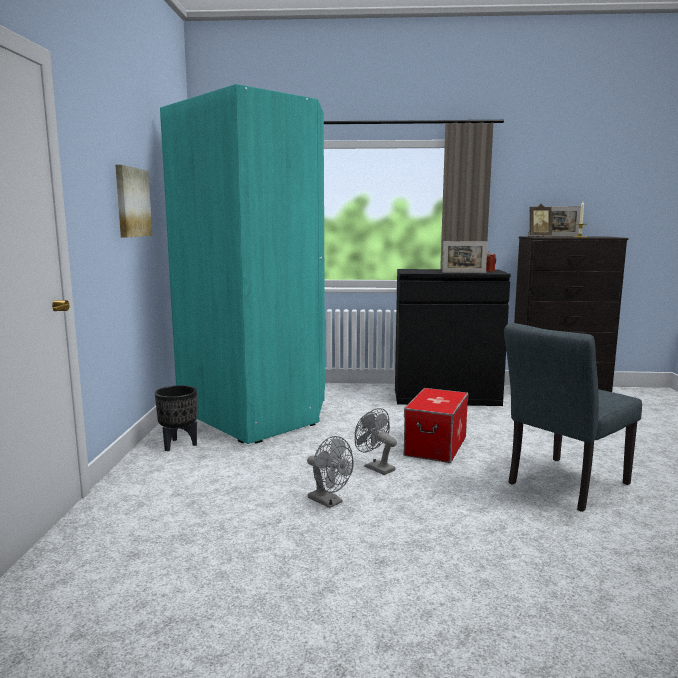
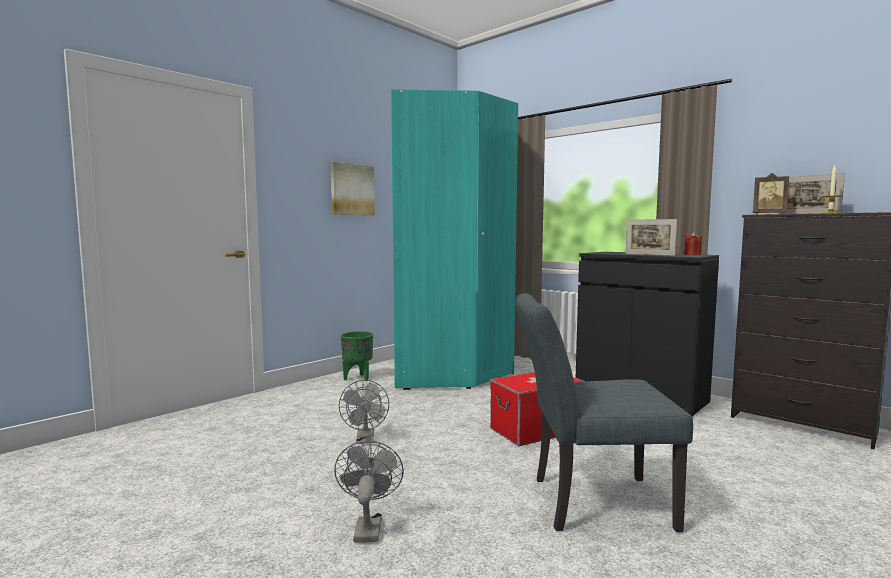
camera: 40 degrees right, 5 degrees down
(178, 445) = (357, 378): black planter -> green planter
(375, 467) = (448, 429): grey fan -> grey fan (368, 526)

